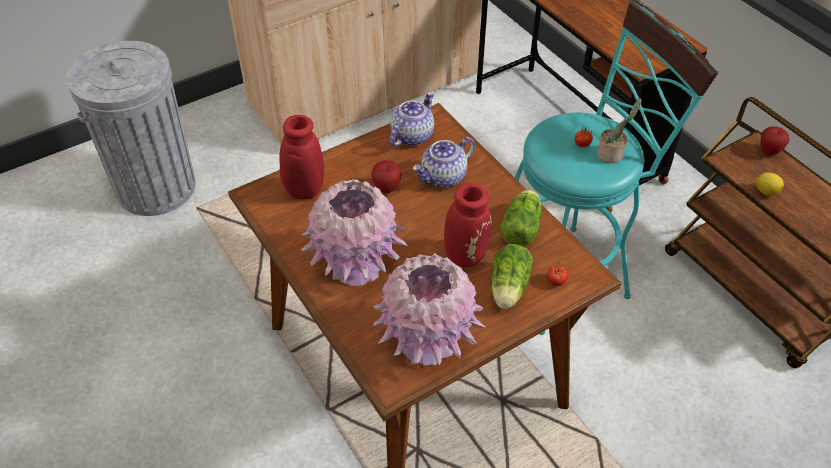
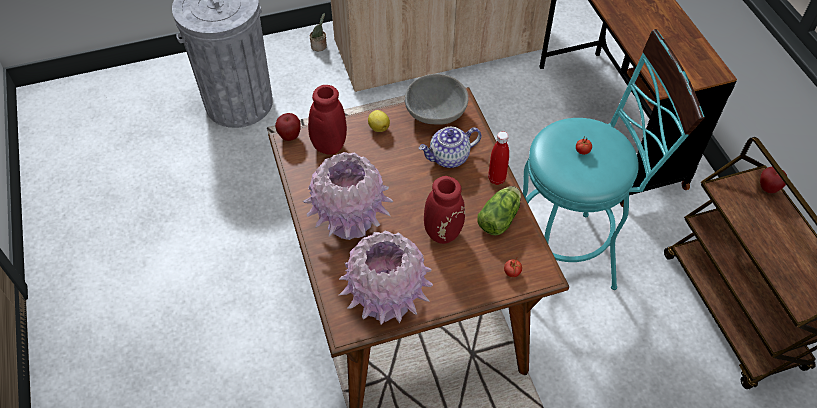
camera: 15 degrees right, 5 degrees up
(386, 188) = (397, 158): apple -> apple (290, 136)
(412, 135) = (435, 113): teapot -> grey bowl
(503, 189) = (496, 179): none -> red bottle
(508, 289) = (469, 270): lettuce -> none
(612, 154) = (606, 166): potted plant -> potted plant (320, 46)
(765, 191) = (748, 226): lemon -> lemon (378, 127)

